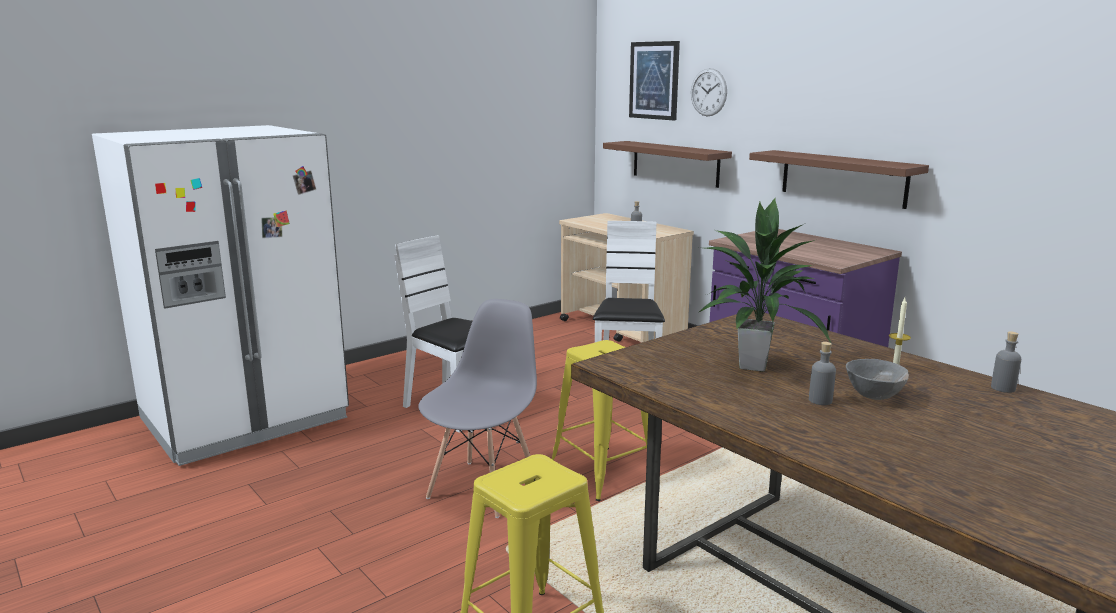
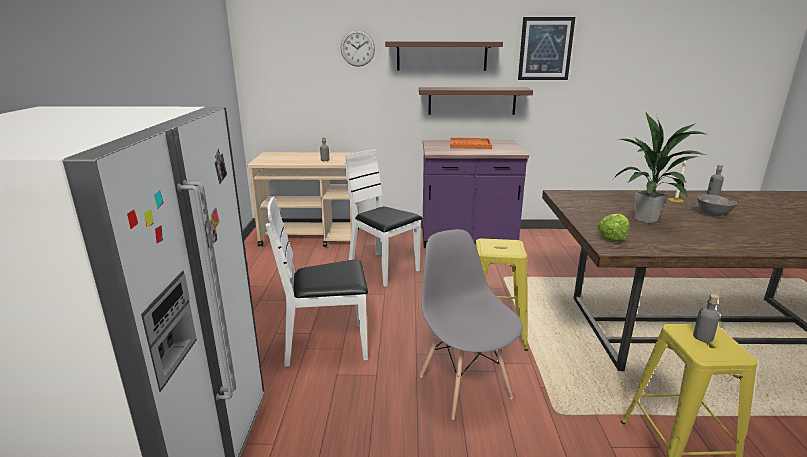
camera: 50 degrees left, 5 degrees up
(645, 360) = (612, 237): none -> lettuce
(654, 80) = (301, 40): picture -> picture (545, 49)
(675, 163) = (330, 104): brown shelf -> brown shelf (441, 56)
(806, 243) = (470, 145): none -> orange tray
(820, 400) = (712, 225): grey bottle -> grey bottle (703, 337)

